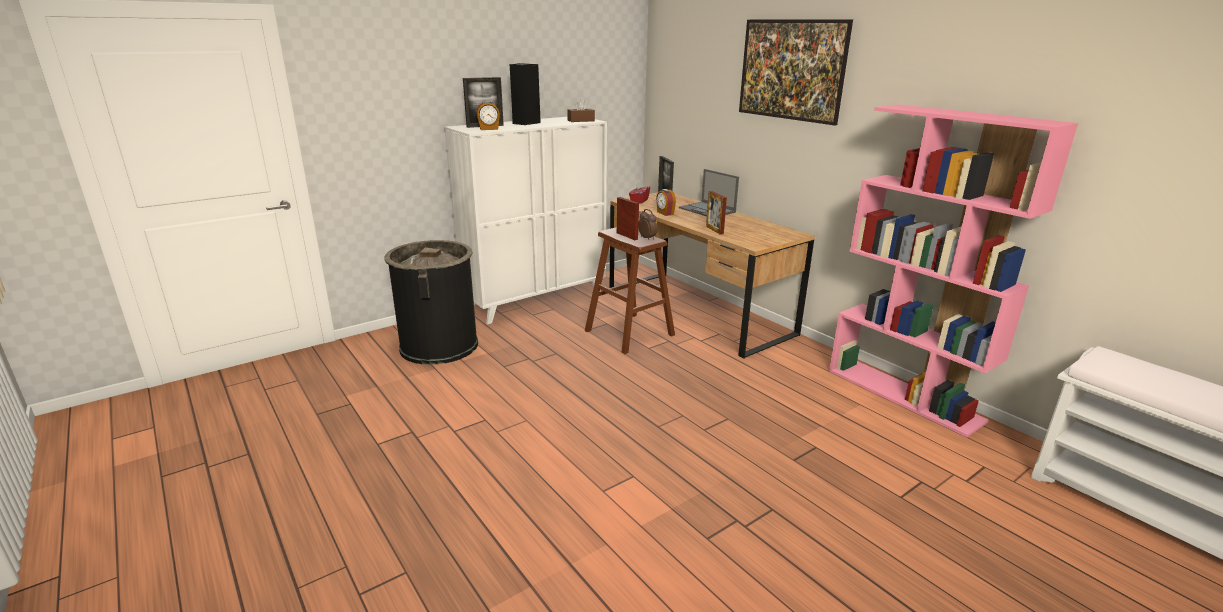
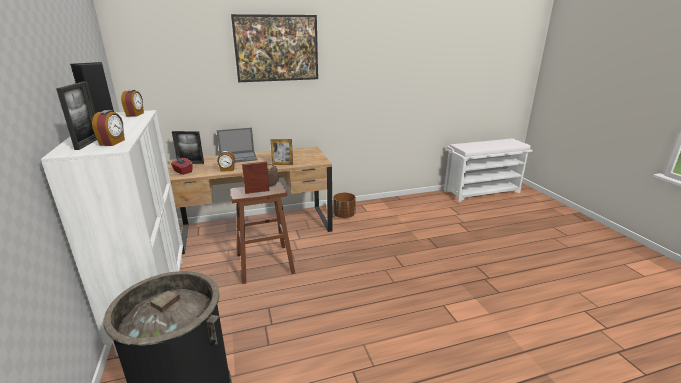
camera: 70 degrees left, 0 degrees up
(581, 120) = (135, 114): brown tissue box -> alarm clock
(799, 359) = (344, 216): none -> brown planter
(904, 395) = (392, 203): pink bookcase -> none

